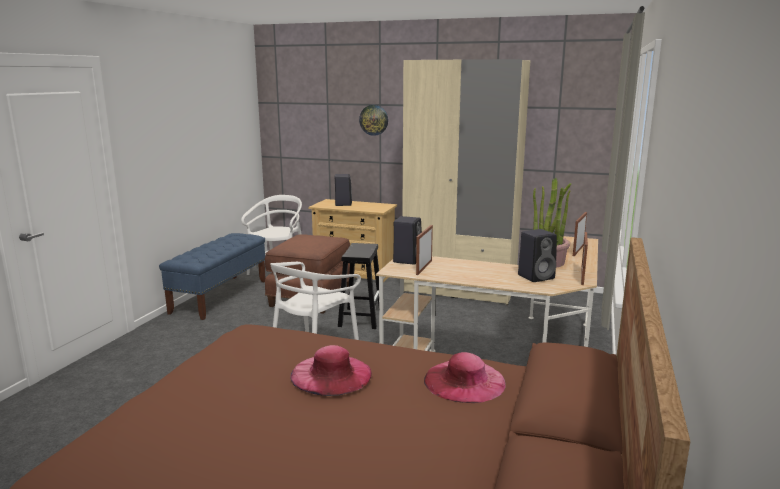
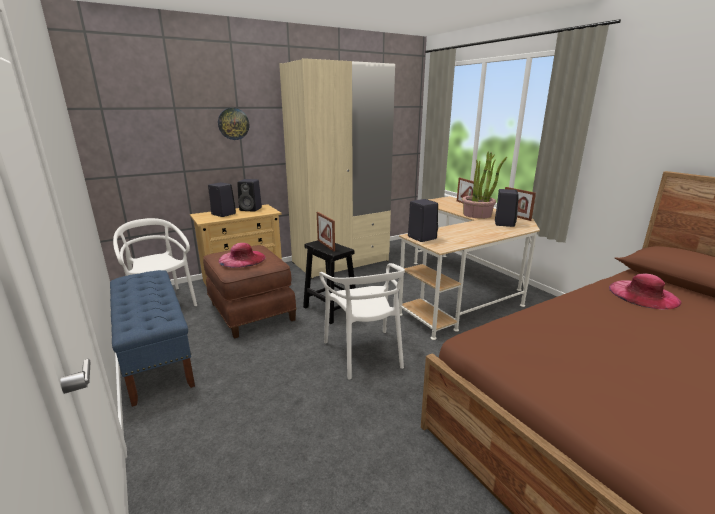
camera: 50 degrees left, 5 degrees up
(331, 374) = (626, 330): pink hat -> pink hat (242, 259)
(372, 205) = (251, 209): none -> black speaker
(424, 267) = (447, 239): picture frame -> picture frame (326, 245)

